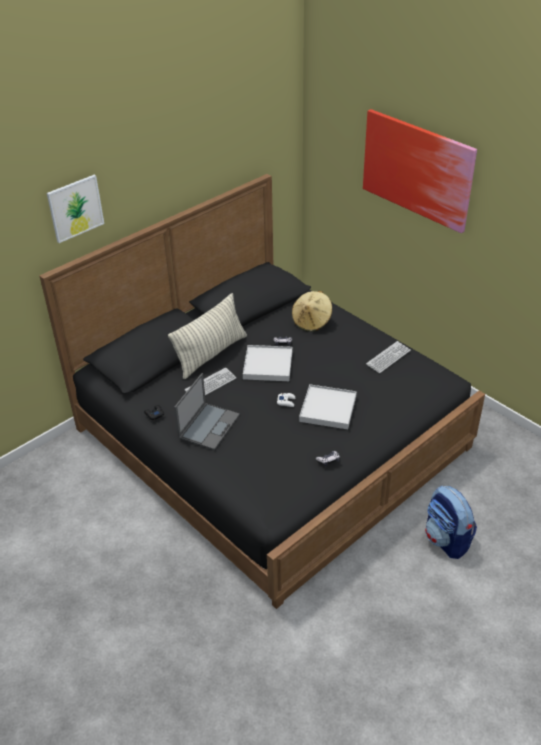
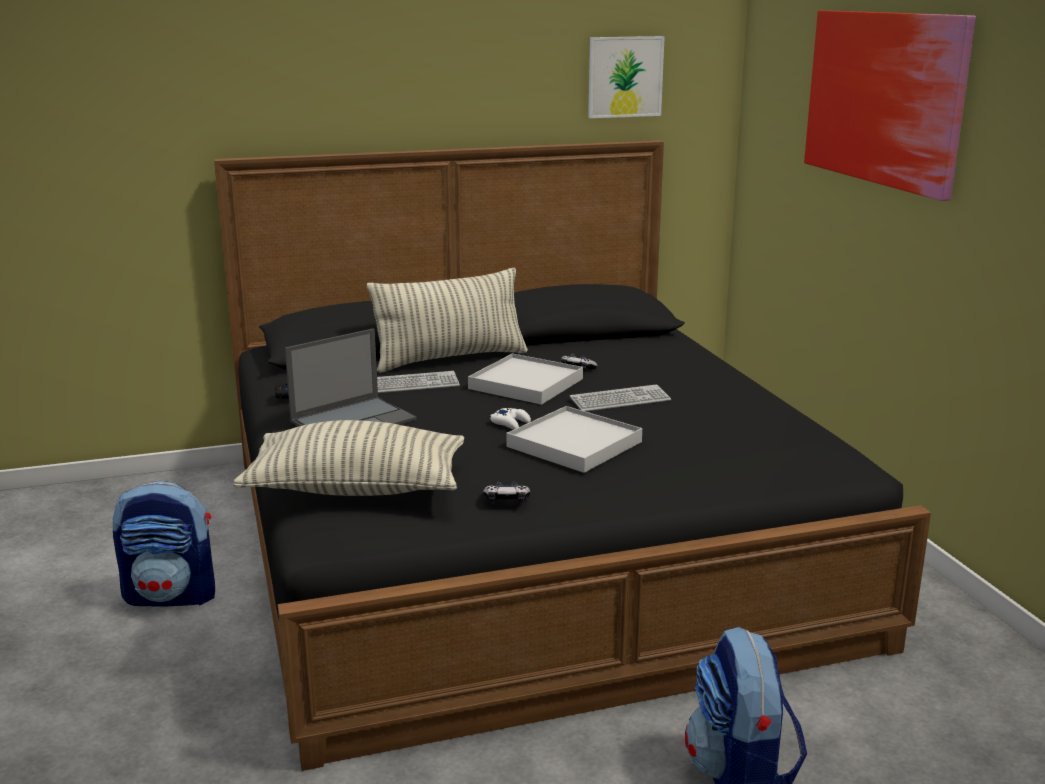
camera: 25 degrees right, 20 degrees down
(75, 208) = (295, 73): picture -> picture (625, 77)
(126, 537) = (172, 596): none -> backpack
(256, 477) = (356, 489): none -> pillow
(312, 322) = (651, 358): beige hat -> none
(388, 358) = (750, 414): keyboard -> keyboard (620, 400)

